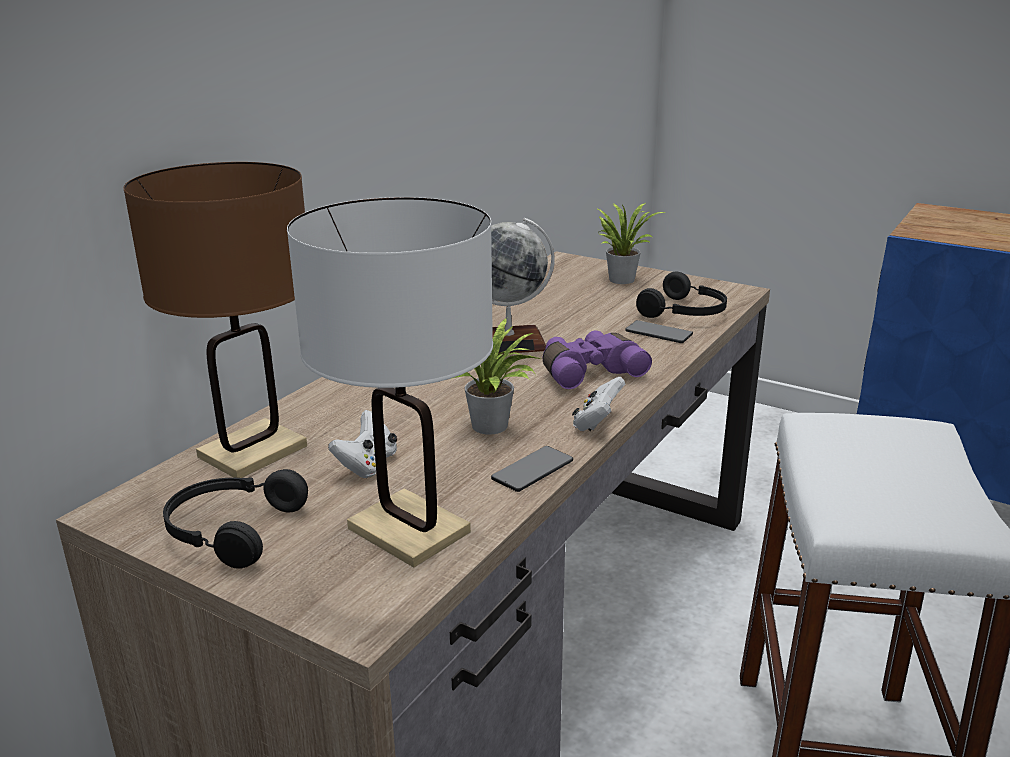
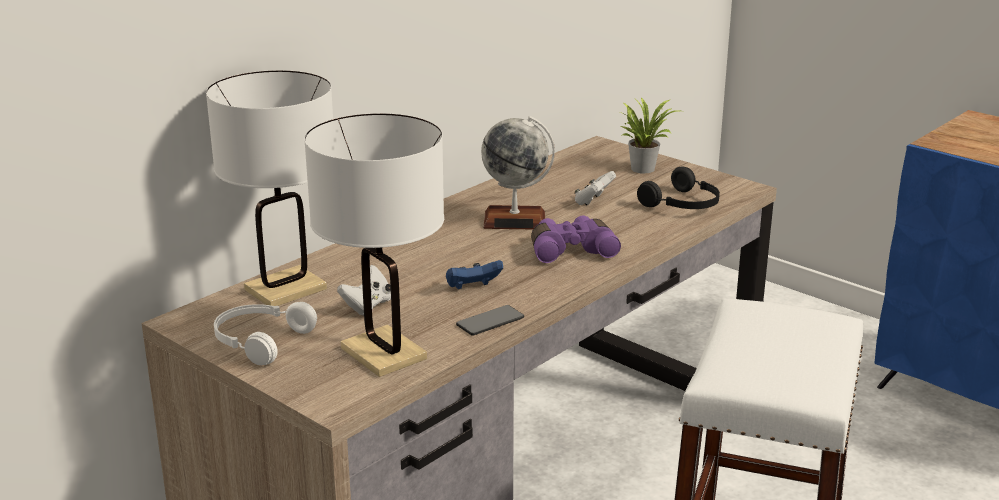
camera: 10 degrees right, 0 degrees up
(230, 530) = (259, 341): black headphones -> white headphones
(253, 451) = (285, 289): brown table lamp -> white table lamp
(492, 428) = (472, 288): potted plant -> blue game controller
(597, 423) = (557, 291): white game controller -> white game controller (593, 201)
(658, 333) = (648, 222): phone -> none

